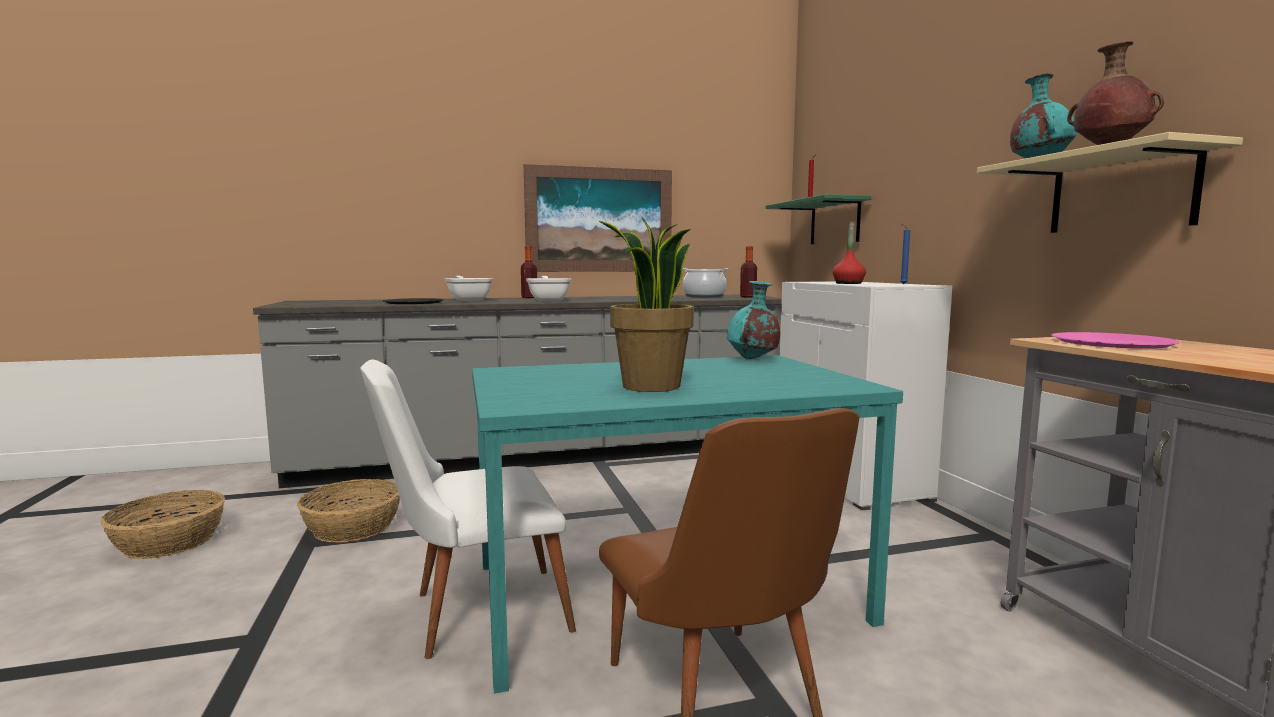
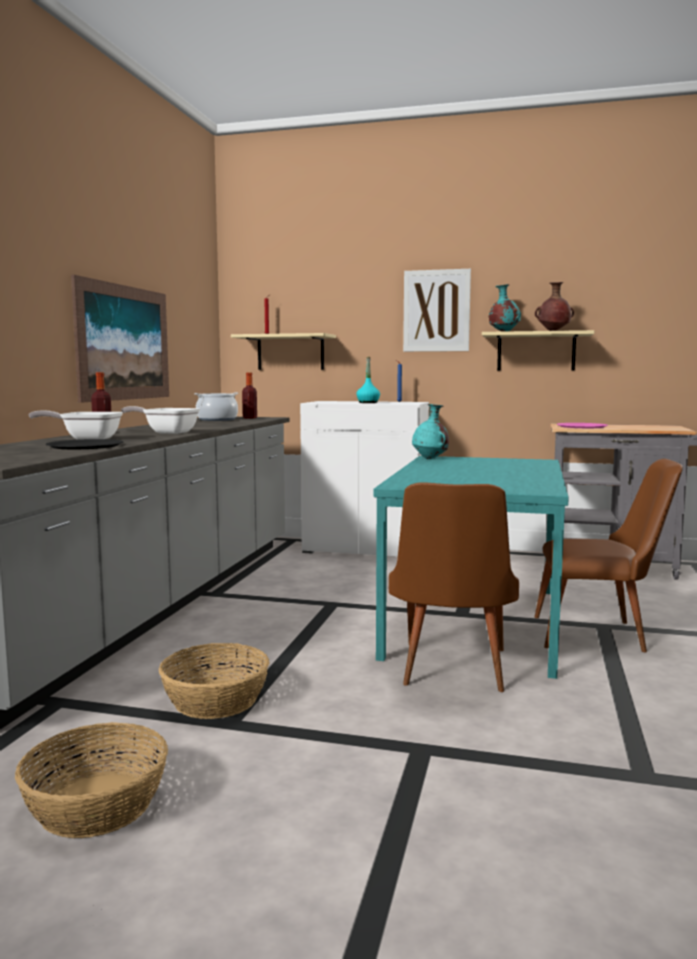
camera: 60 degrees left, 0 degrees up
(474, 612) = (451, 672): white chair -> brown chair
(650, 386) = (506, 475): potted plant -> none
(835, 222) = (290, 352): green shelf -> beige shelf
(848, 283) = (368, 402): red bottle -> turquoise bottle
(975, 143) = (436, 311): none -> picture

